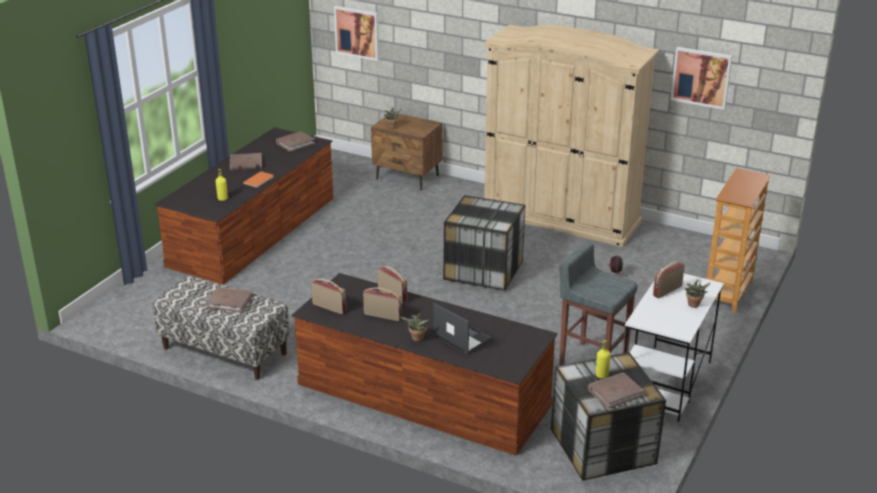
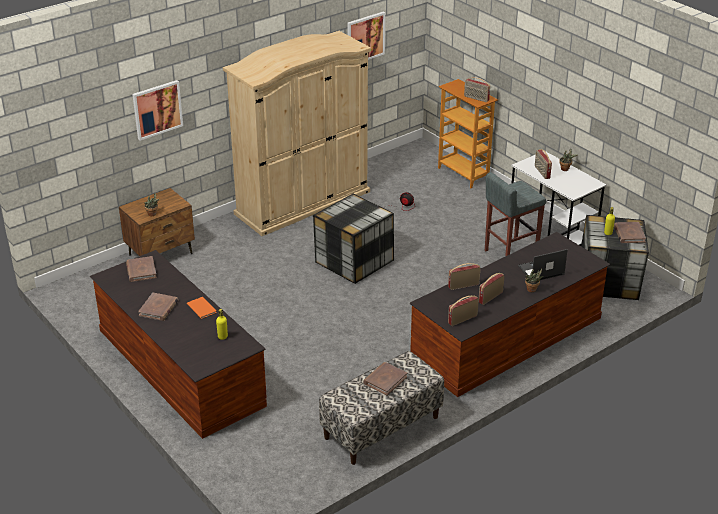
camera: 65 degrees left, 5 degrees up
(357, 32) = (70, 149): picture -> picture (157, 109)
(735, 194) = (476, 98): none -> radio

